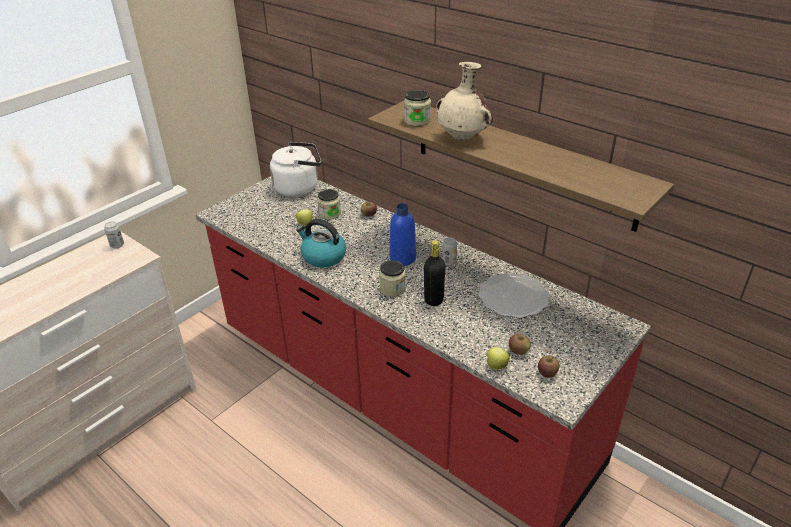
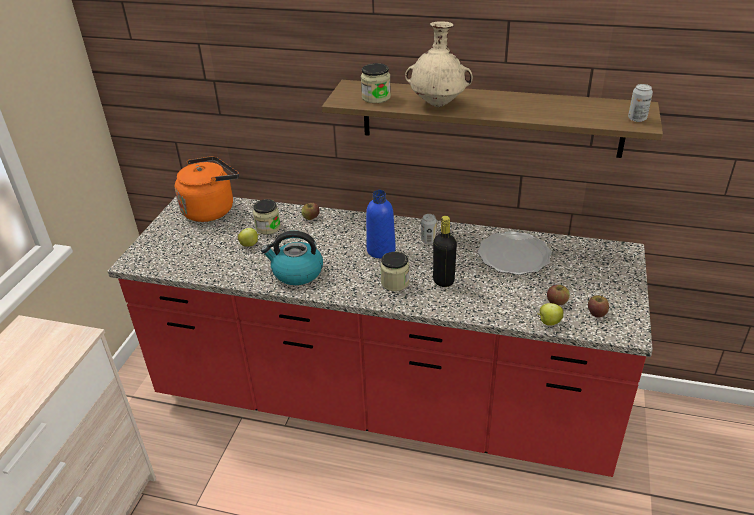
camera: 25 degrees left, 0 degrees up
(117, 245) = (36, 333): can -> can (637, 119)
(299, 187) = (211, 209): white kettle -> orange kettle

